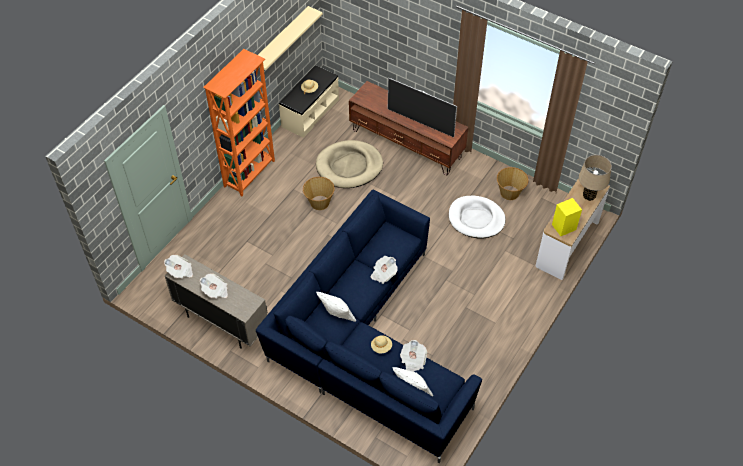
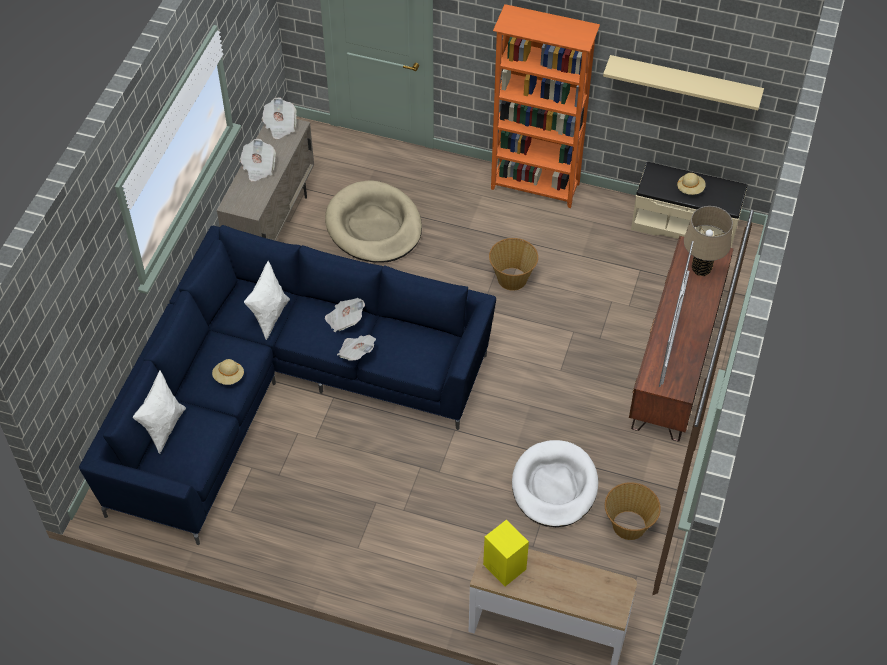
camera: 75 degrees right, 0 degrees up
(349, 166) = (597, 298): beige dog bed -> beige dog bed (374, 226)
(413, 360) = (214, 418): newspaper -> newspaper (345, 320)
(589, 196) = (588, 597): beige table lamp -> beige table lamp (701, 269)

